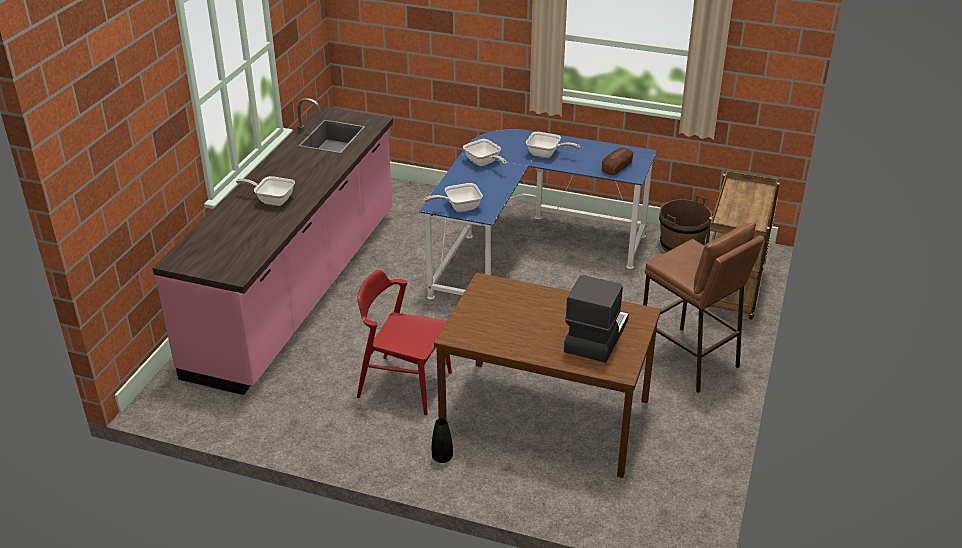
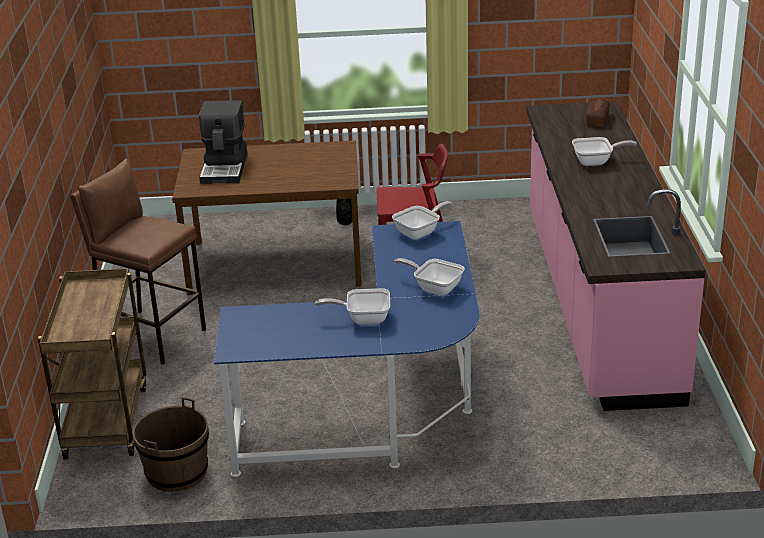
camera: 160 degrees right, 5 degrees down
(617, 167) = (261, 321): bread -> bread (597, 120)

